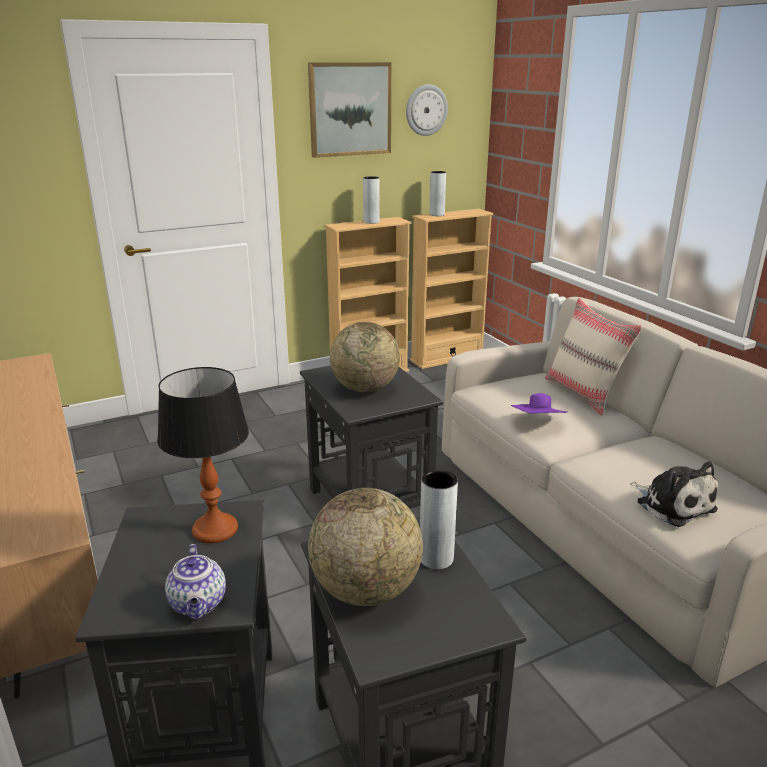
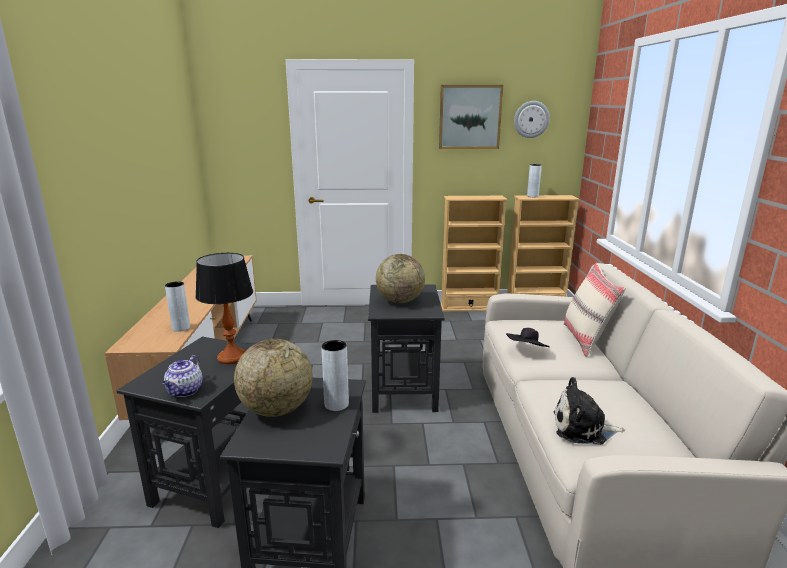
camera: 25 degrees right, 5 degrees down
(371, 222) = (478, 197): grey vase -> grey vase (181, 328)
(538, 423) = (527, 351): purple hat -> black hat
(672, 504) = (583, 428): plush toy -> plush toy turned 105 degrees clockwise

